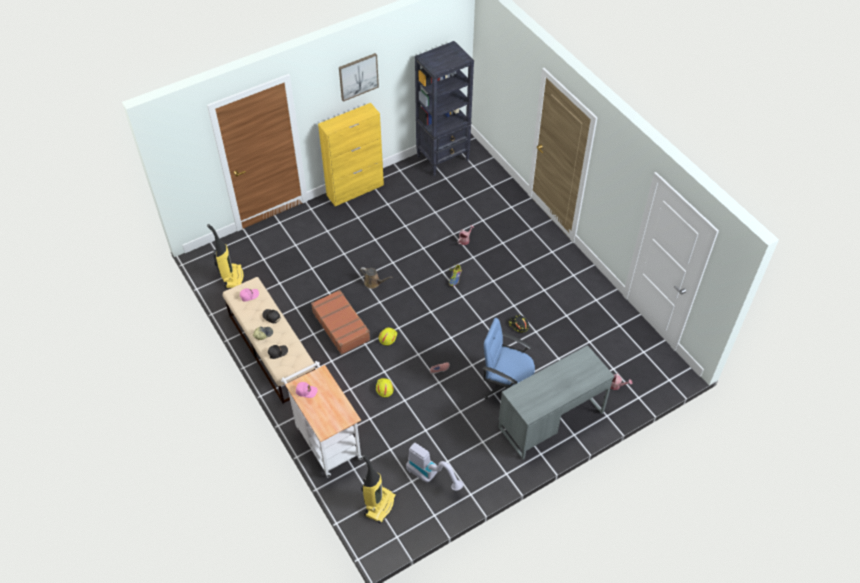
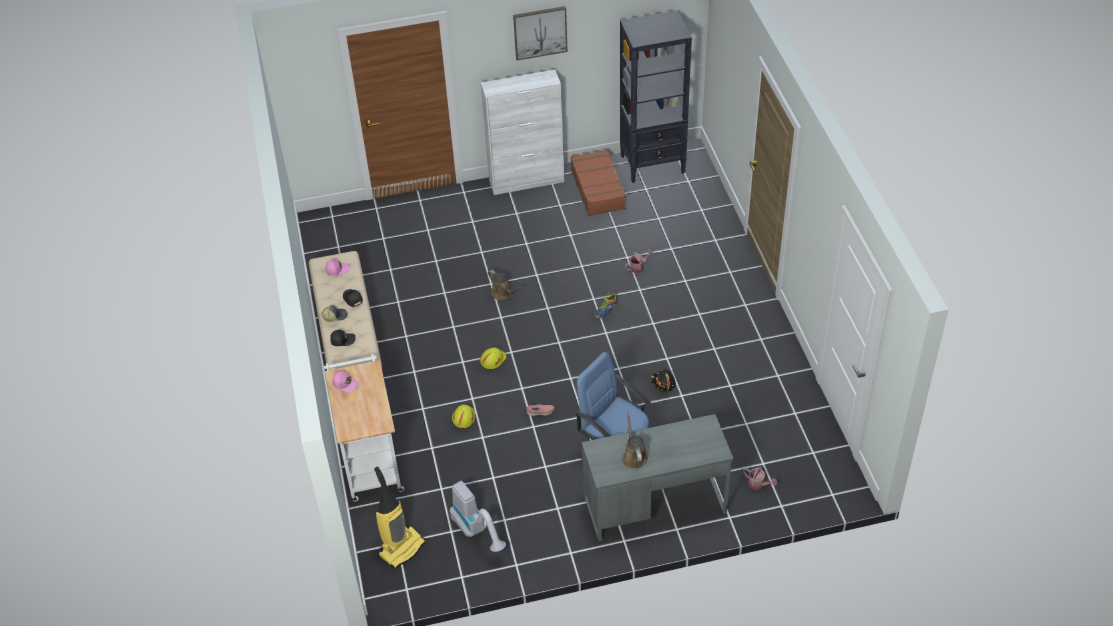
camera: 20 degrees right, 5 degrees down
(232, 277) = (338, 251): vacuum cleaner -> none
(341, 326) = (443, 334): brown suitcase -> brown suitcase (598, 189)
(355, 190) = (527, 181): yellow cabinet -> white cabinet
(544, 392) = (634, 456): none -> brown watering can

